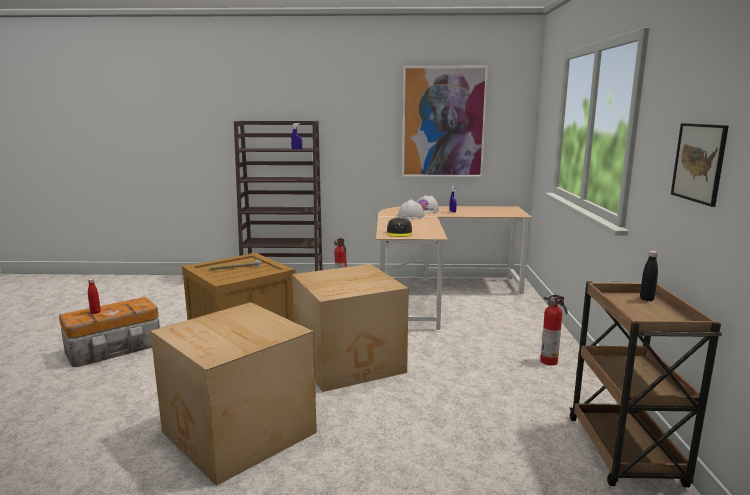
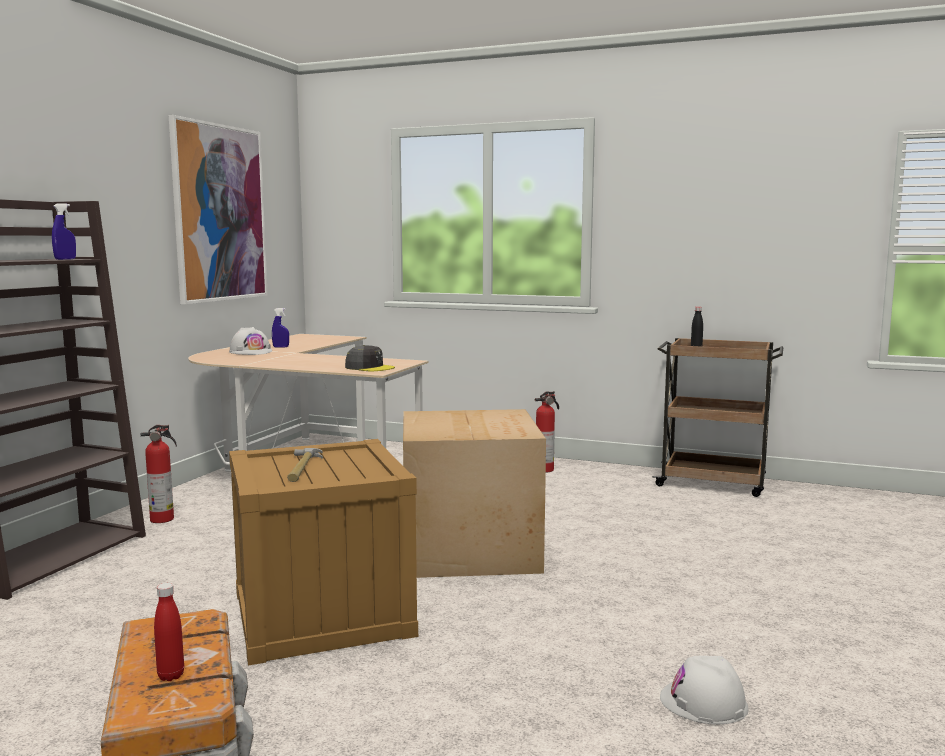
camera: 70 degrees left, 5 degrees down
(238, 434) = (631, 633): cardboard box -> none
(410, 216) = (272, 358): white hard hat -> white hard hat (703, 702)
(699, 162) = (709, 231): picture -> none

